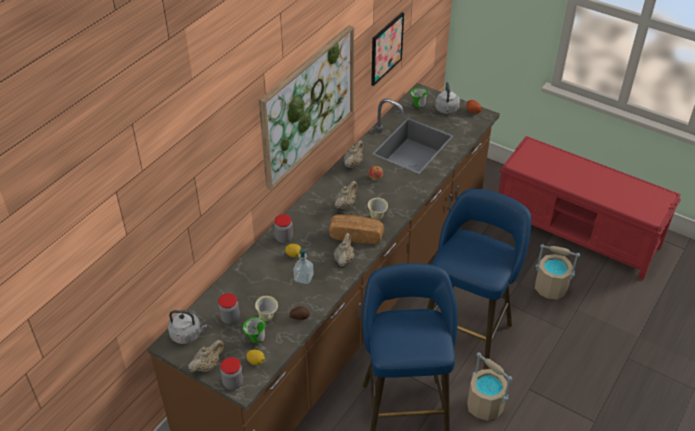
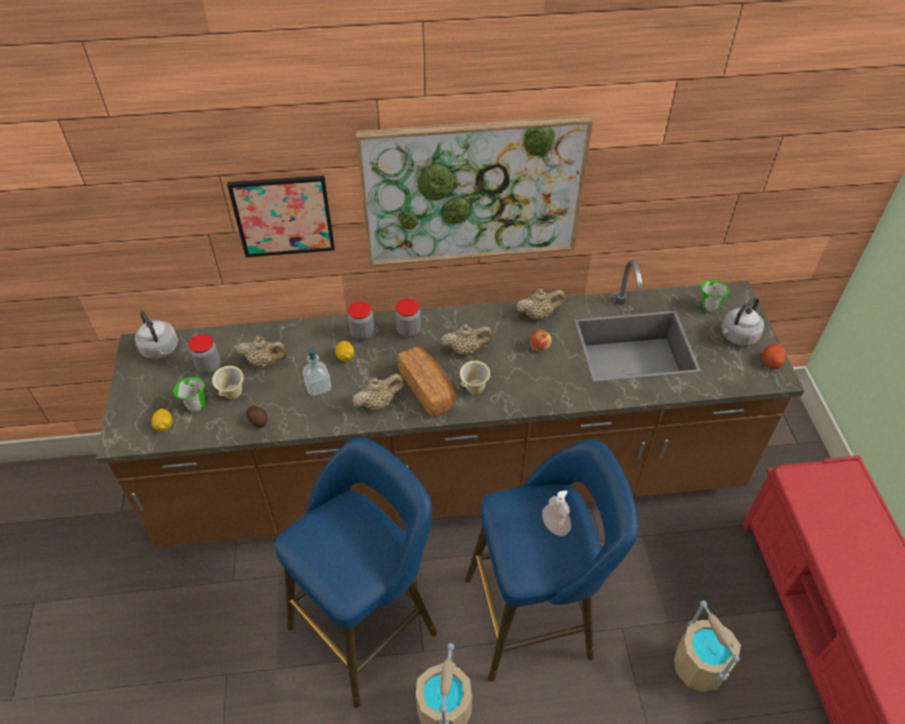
camera: 50 degrees right, 5 degrees up
(207, 365) = (130, 392): beige teapot -> beige teapot (265, 362)
(233, 383) = (121, 426): jar -> jar (408, 331)
(386, 48) = (685, 196): picture -> picture (283, 216)
(479, 248) = (555, 526): none -> soap dispenser

